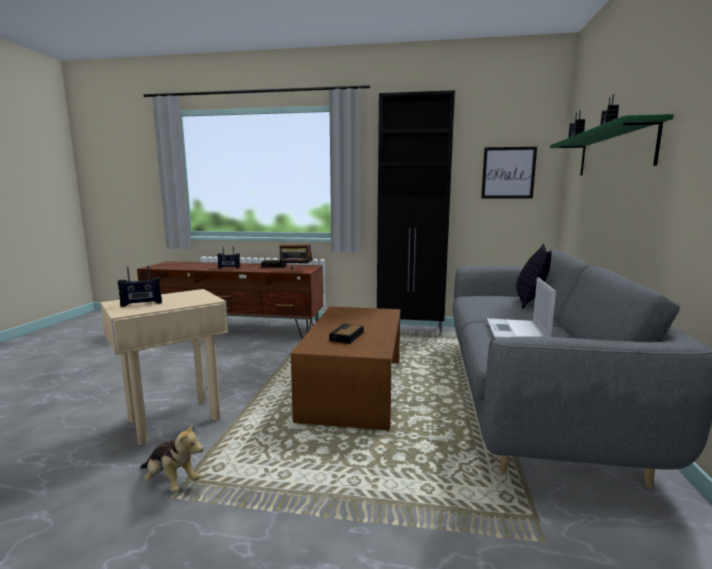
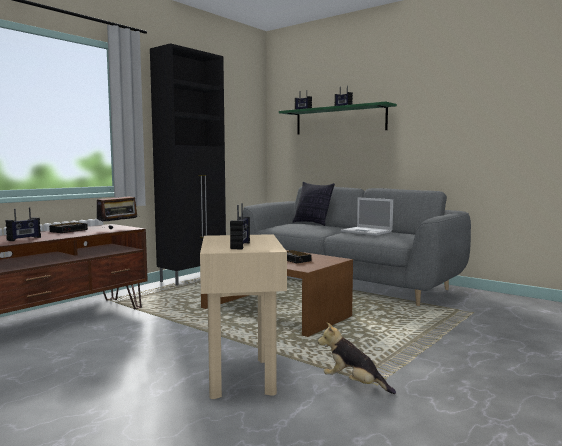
camera: 60 degrees left, 5 degrees down
(171, 481) = (354, 384): plush toy -> plush toy turned 120 degrees counterclockwise
(508, 173) = (239, 129): picture -> none

